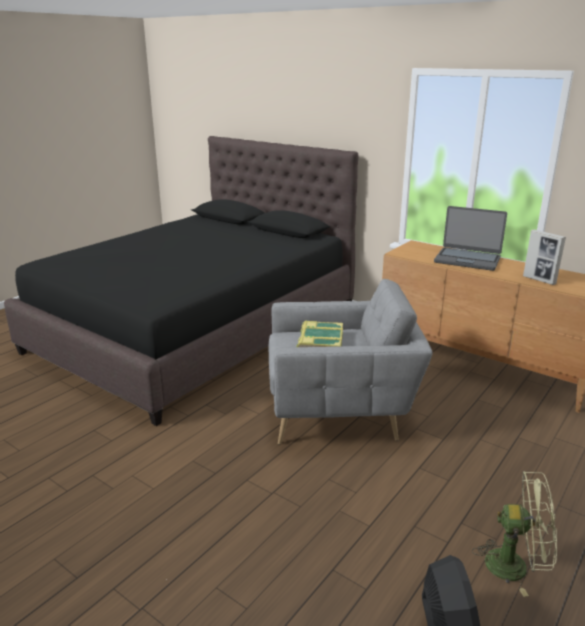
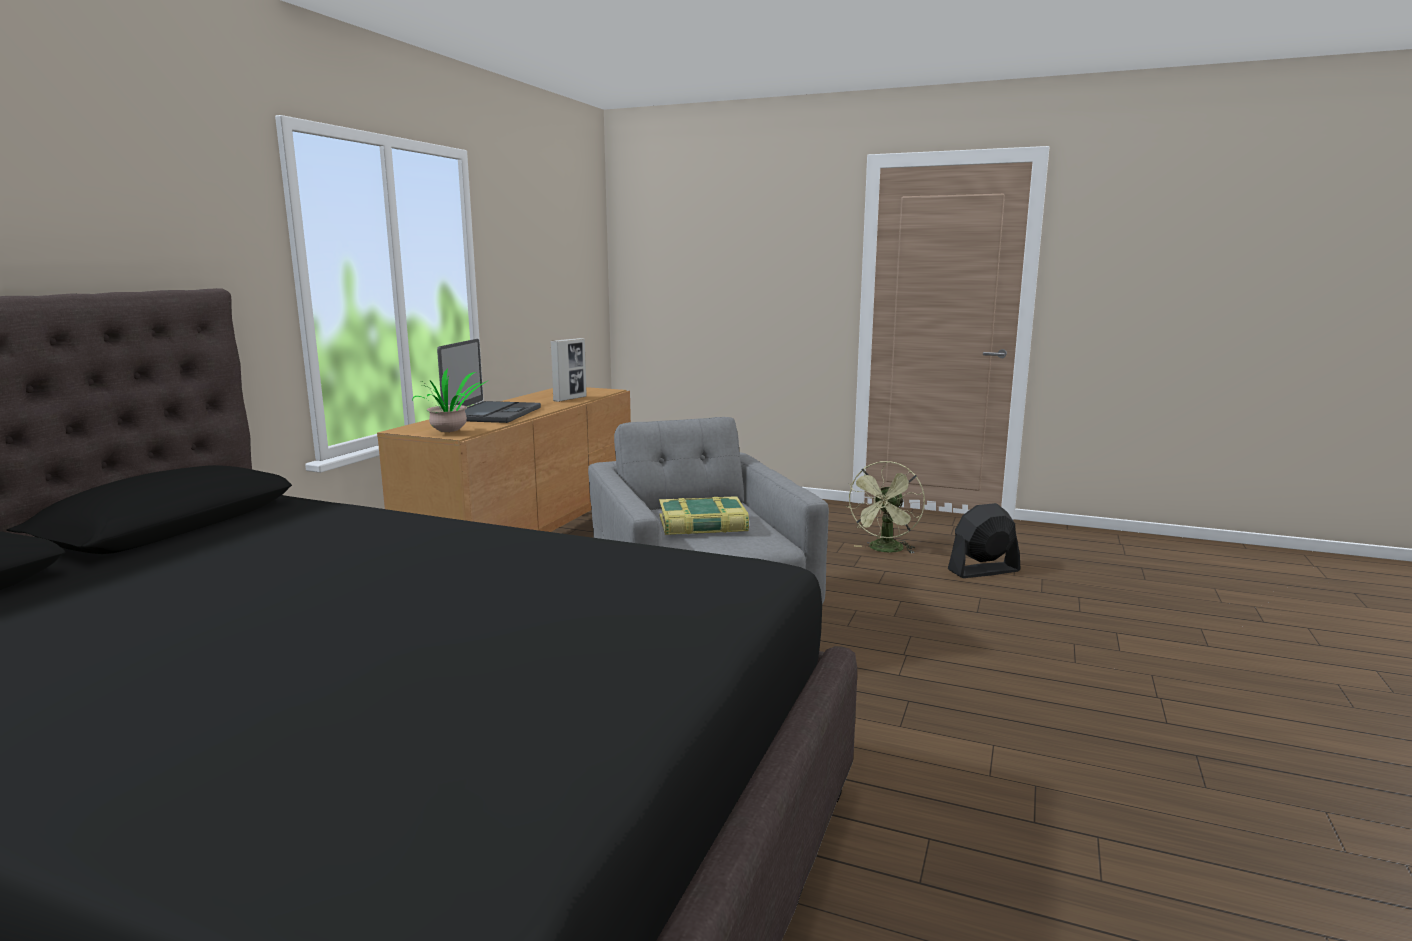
camera: 105 degrees left, 10 degrees down
(404, 252) = (451, 433): none -> potted plant
(515, 565) = (885, 550): green fan -> green fan turned 150 degrees counterclockwise

